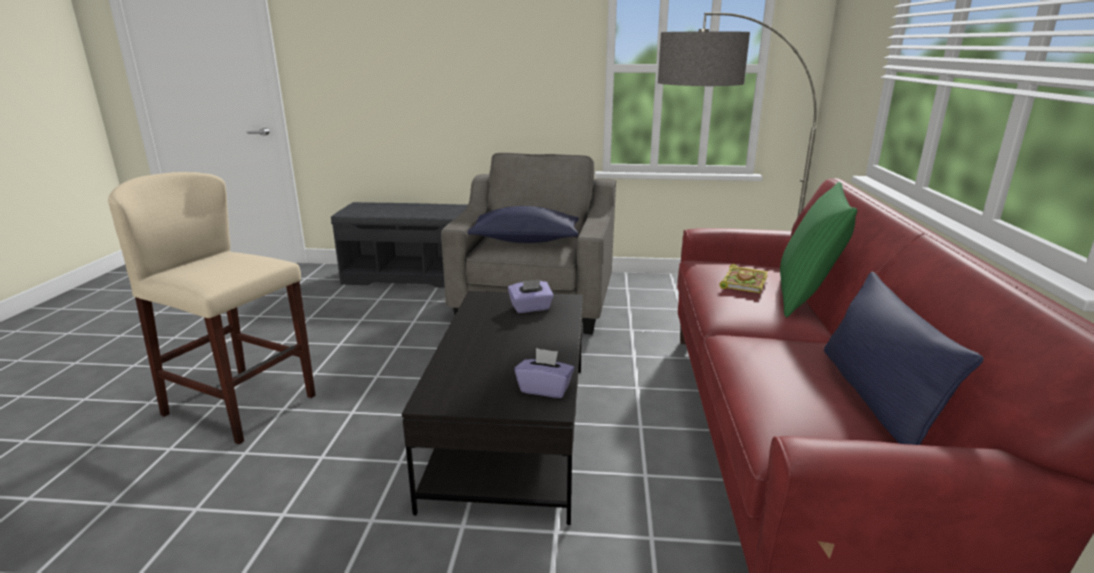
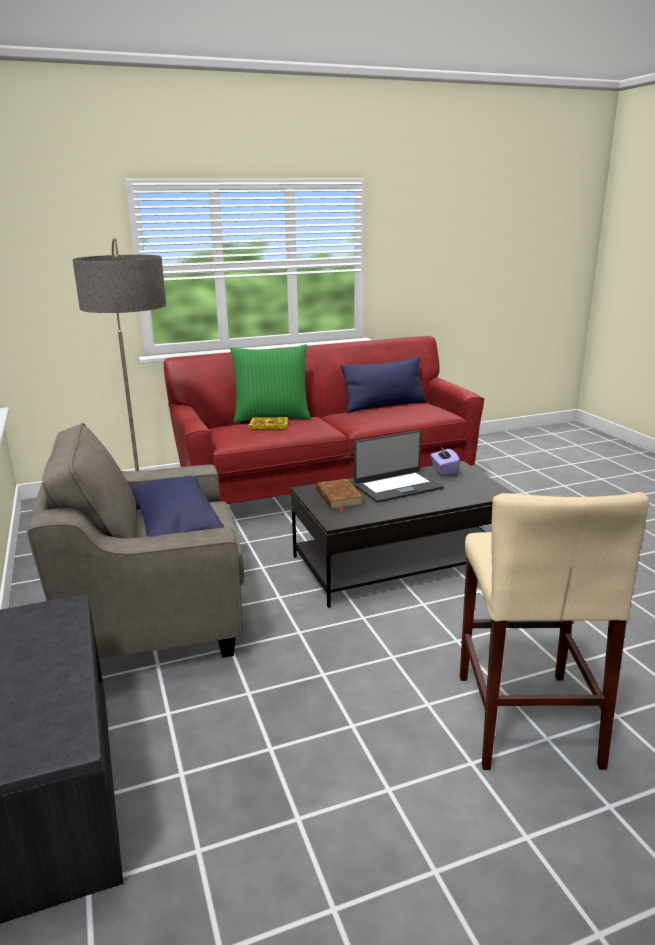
camera: 115 degrees left, 0 degrees up
(525, 343) = (397, 487): none -> laptop
(531, 308) = (338, 498): purple tissue box -> brown book

